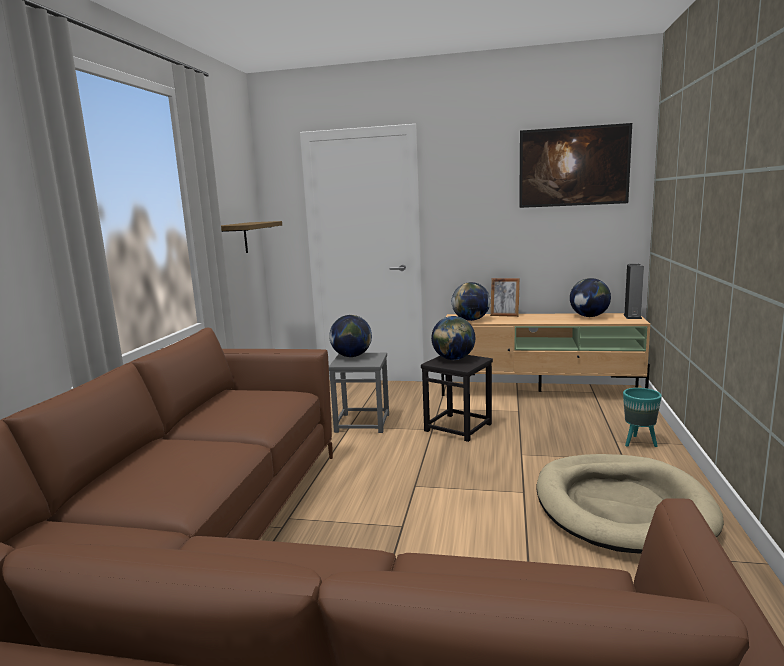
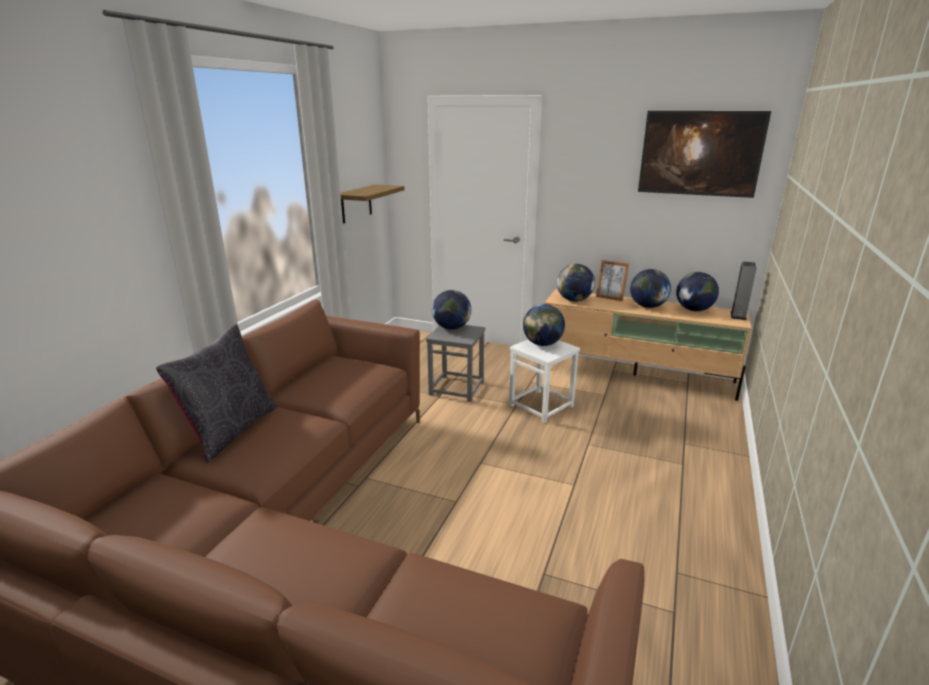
camera: 10 degrees right, 10 degrees up
(131, 466) = (231, 430): none -> black pillow
(458, 427) = (541, 405): black stool -> white stool
(544, 318) = (647, 306): none -> globe
(621, 507) = (657, 516): beige dog bed -> none
(639, 443) = (706, 448): turquoise planter -> none

